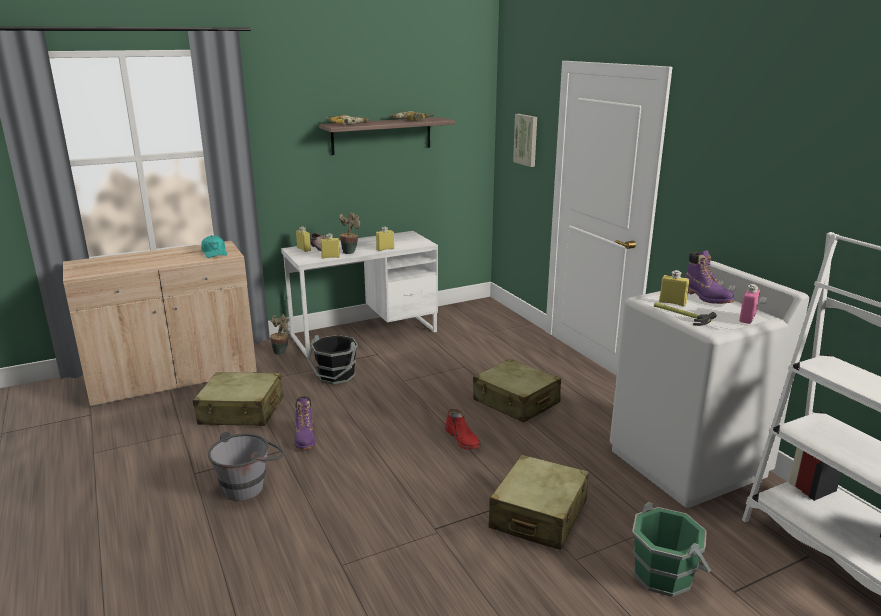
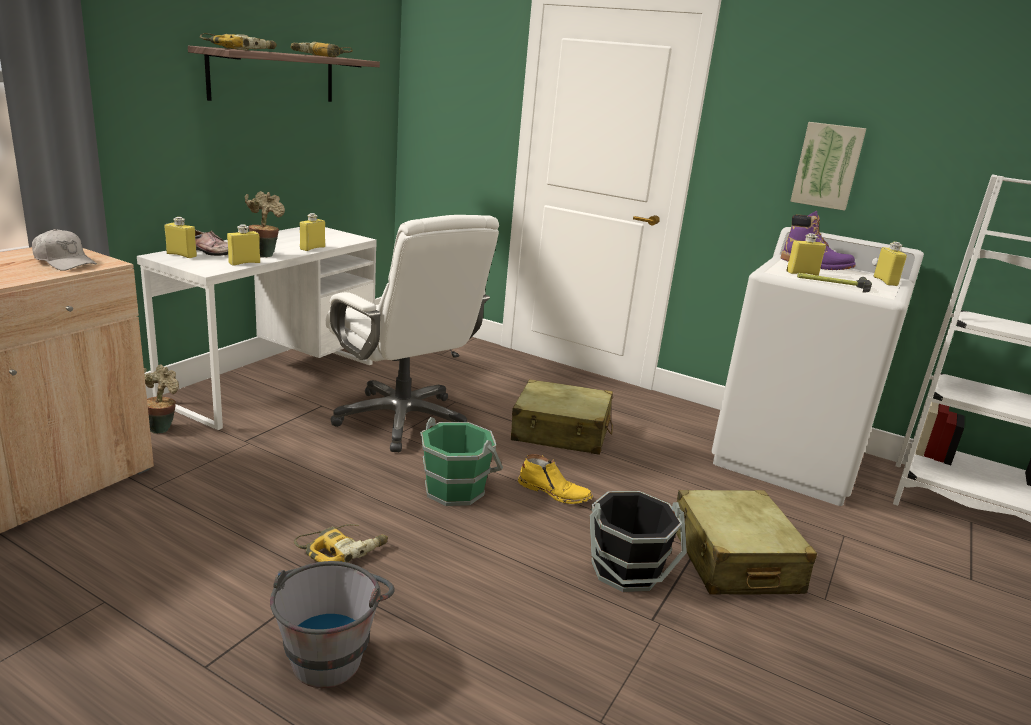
camera: 35 degrees left, 0 degrees up
(214, 253) = (64, 262): turquoise cap -> white cap
(241, 411) = (188, 535): beige suitcase -> none
(305, 438) = (342, 549): purple boot -> power drill
(336, 376) = (293, 447): black bucket -> black bucket (627, 571)
(416, 372) = (403, 420): none -> white office chair
(463, 439) = (554, 492): red boot -> yellow boot
(526, 140) = (464, 96): picture -> picture (827, 165)
(663, 574) = (906, 584): green bucket -> green bucket (455, 489)
(747, 318) = (885, 281): pink bottle -> yellow bottle

